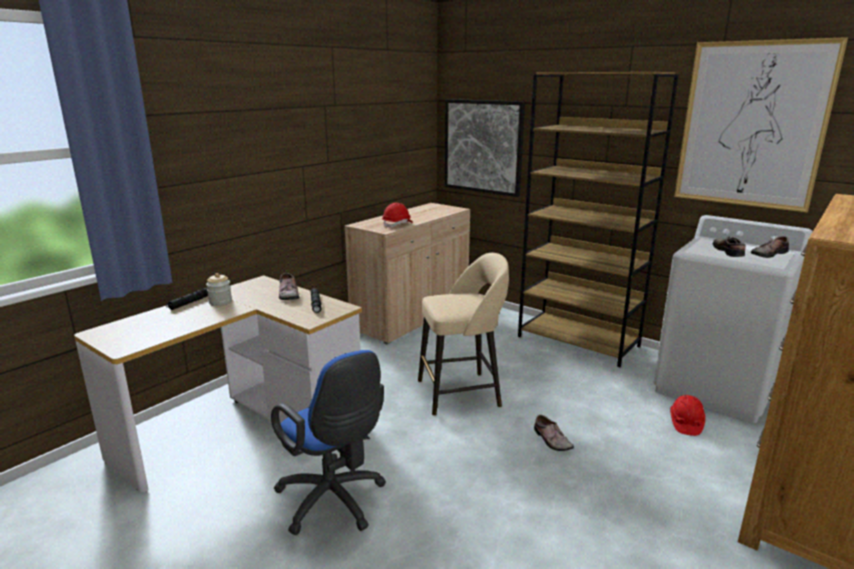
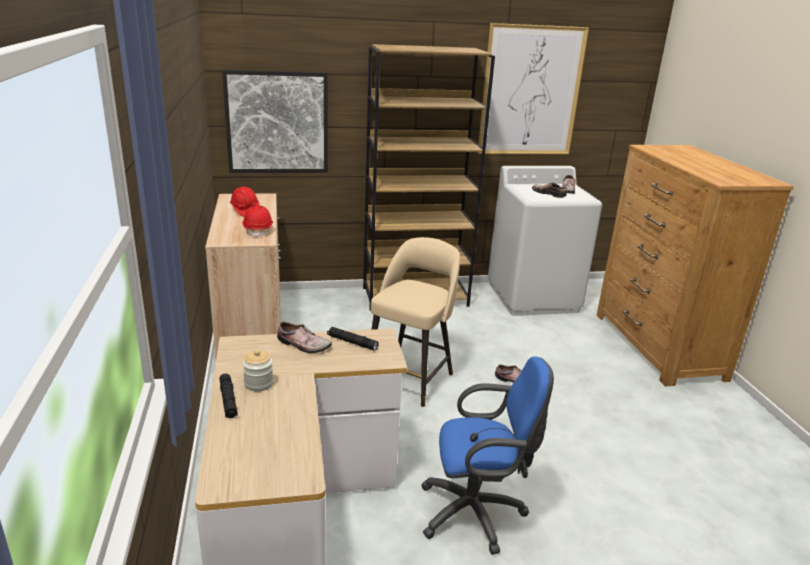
camera: 50 degrees left, 5 degrees up
(685, 423) = (555, 329): red hard hat -> red hard hat (245, 211)

